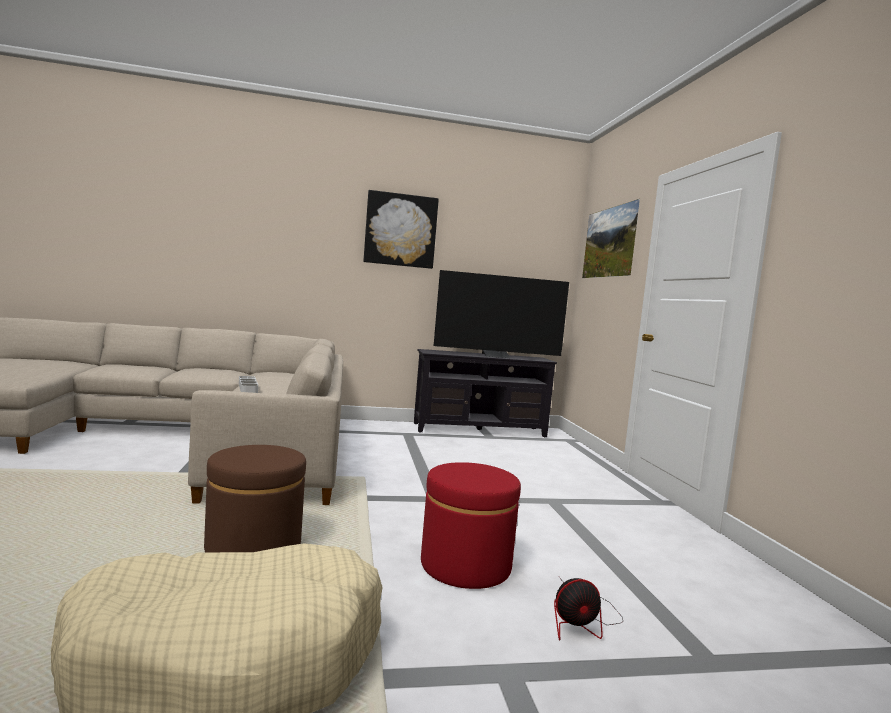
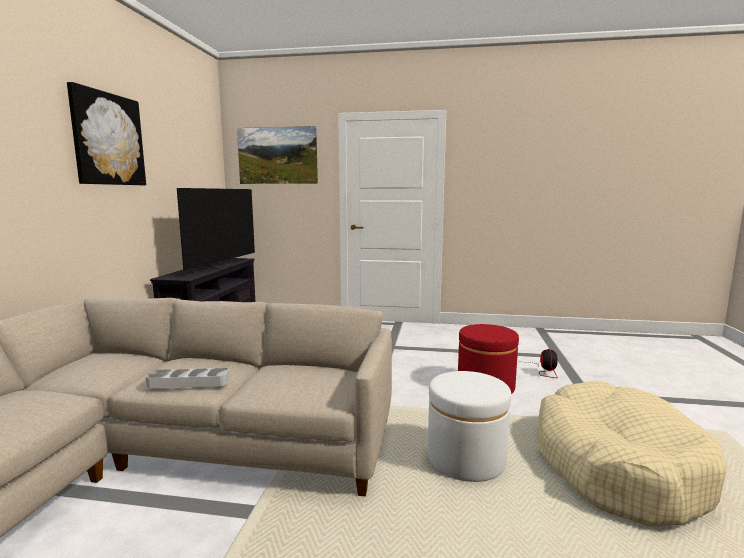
camera: 70 degrees left, 5 degrees up
(253, 547) = (466, 459): brown ottoman -> white ottoman

